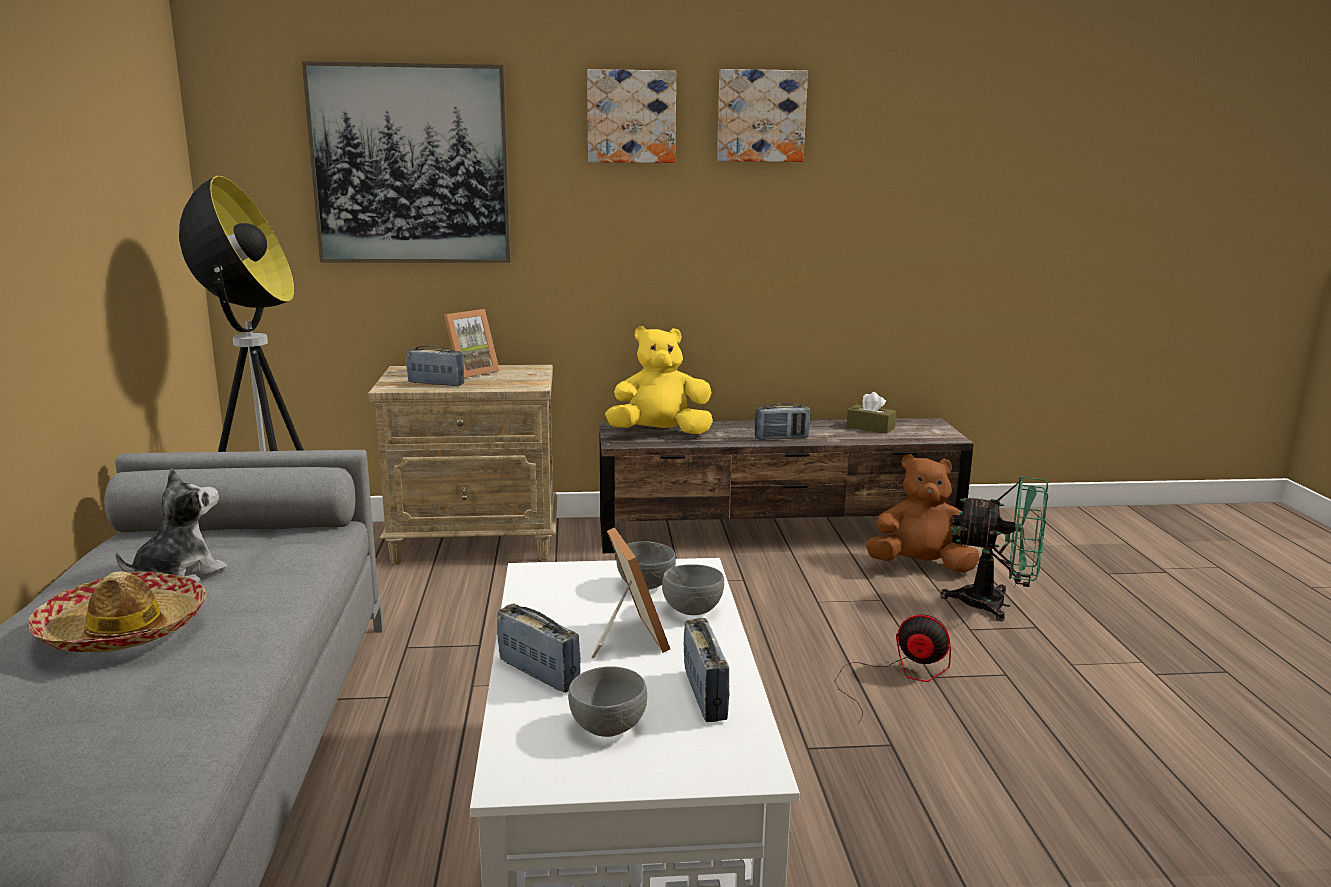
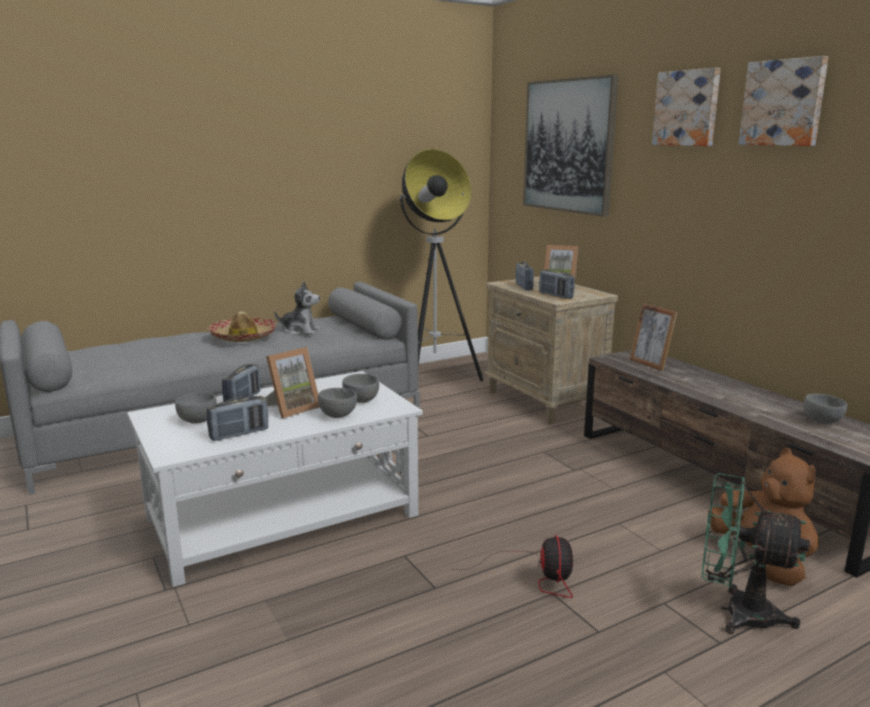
camera: 65 degrees right, 0 degrees up
(660, 433) = (649, 364): yellow plush toy -> picture frame
(781, 438) = (717, 397): radio -> radio (555, 295)
(870, 427) = (821, 421): brown tissue box -> grey bowl
(995, 605) = (736, 612): green fan -> green fan turned 120 degrees clockwise

